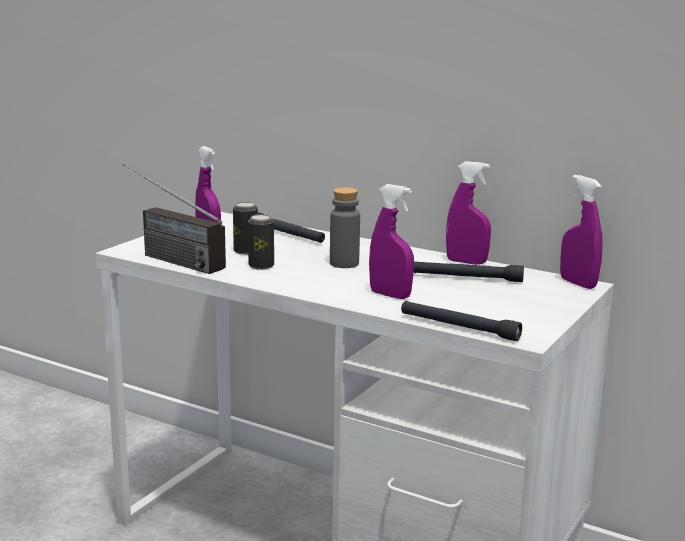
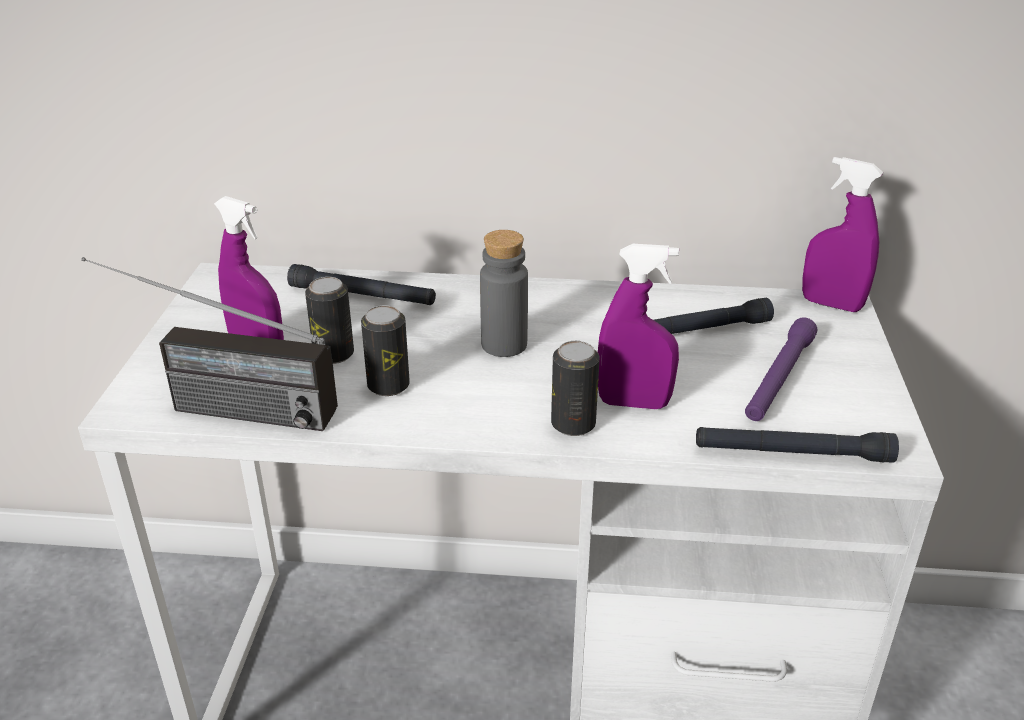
camera: 25 degrees left, 15 degrees up
(344, 295) = (573, 424): none -> can
(466, 262) = (659, 295): purple spray bottle -> none
(494, 303) = (779, 379): none -> purple flashlight

